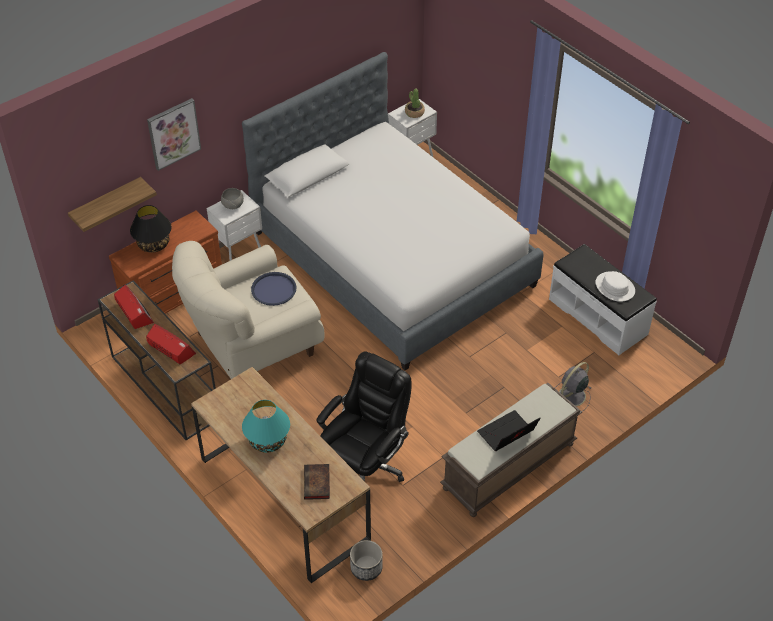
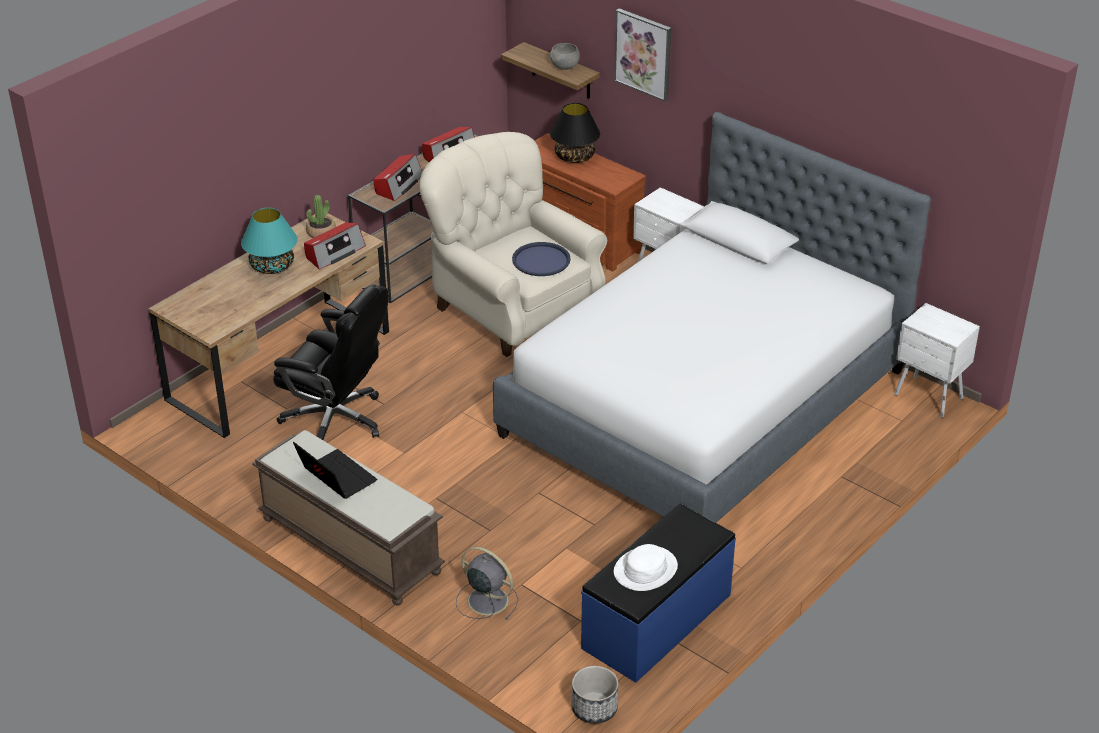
camera: 80 degrees right, 10 degrees down
(233, 205) = (672, 204): grey bowl -> grey bowl (564, 67)
(260, 398) = (334, 252): none -> radio
(317, 484) = (212, 307): book -> none
(366, 567) = (186, 439): planter -> planter (595, 708)
(414, 112) = (941, 326): potted plant -> potted plant (321, 232)
(598, 316) = (658, 622): white bench -> blue bench

